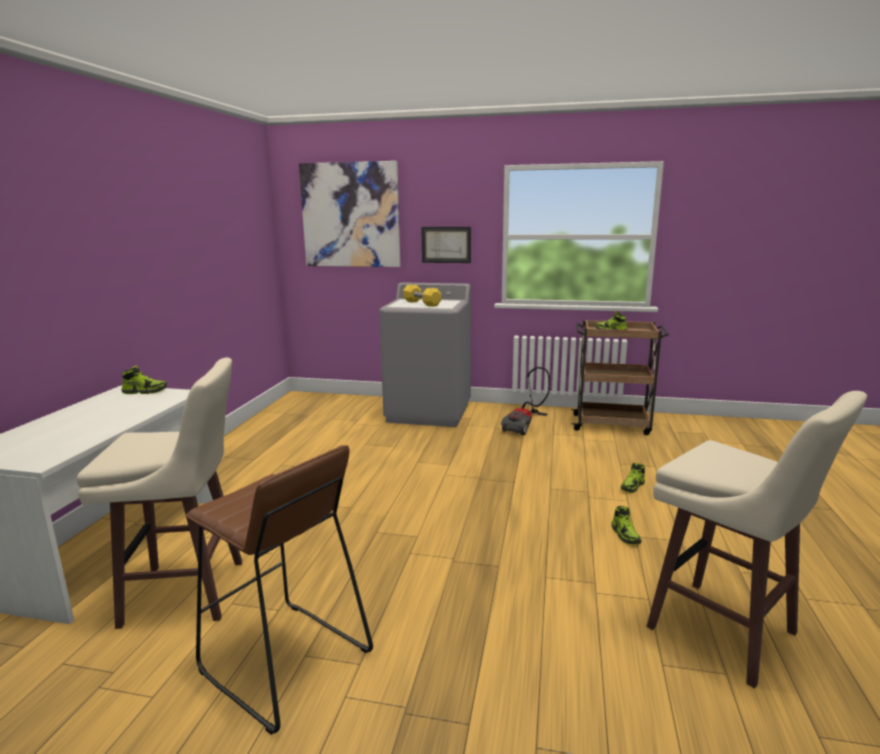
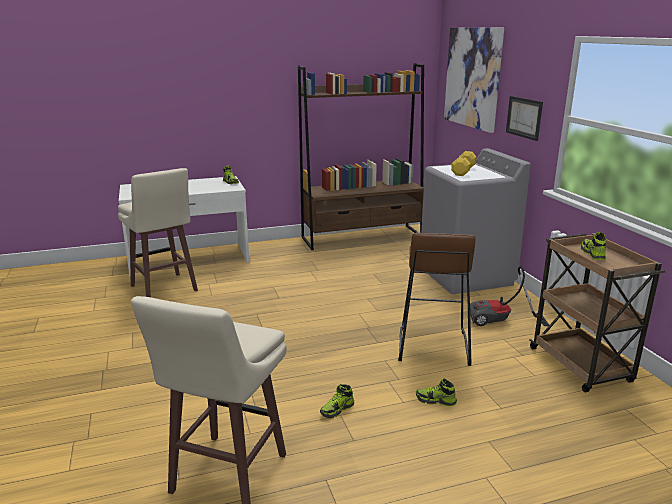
camera: 60 degrees right, 5 degrees up
(268, 424) = (362, 237): none -> brown bookcase
(285, 663) = (125, 329): brown stool -> brown stool (432, 346)

